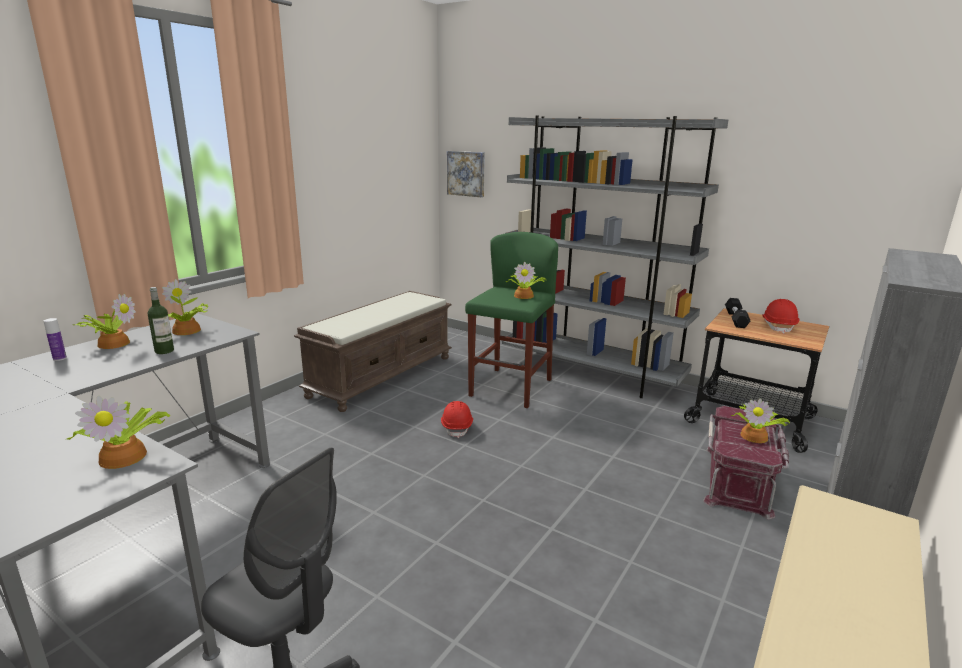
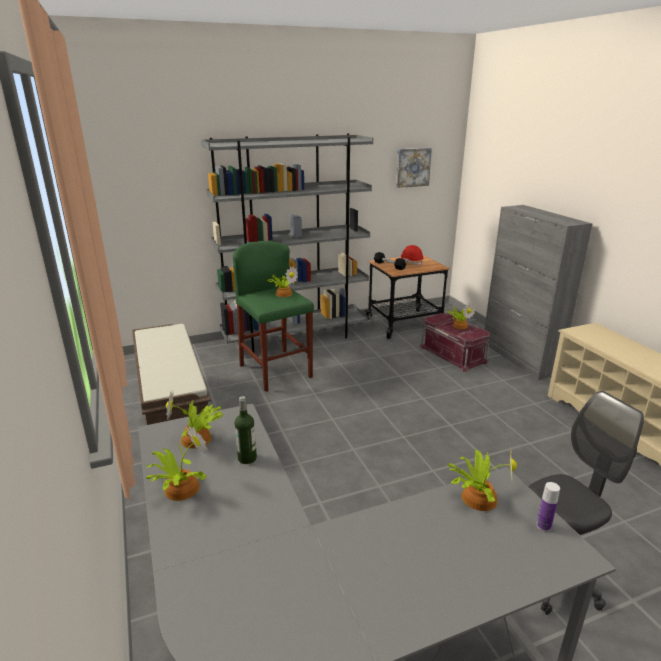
camera: 55 degrees left, 5 degrees up
(59, 358) = (190, 529): bottle -> bottle (543, 526)
(457, 427) = (305, 413): red hard hat -> none
(466, 173) = (126, 198): picture -> picture (412, 167)

